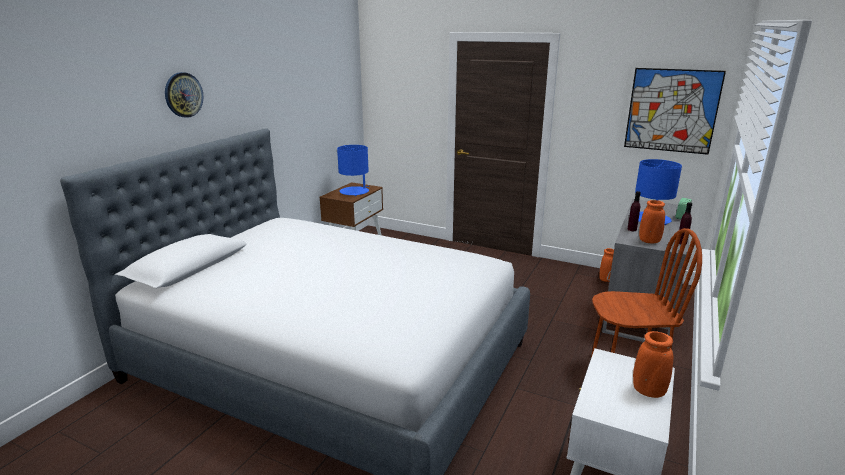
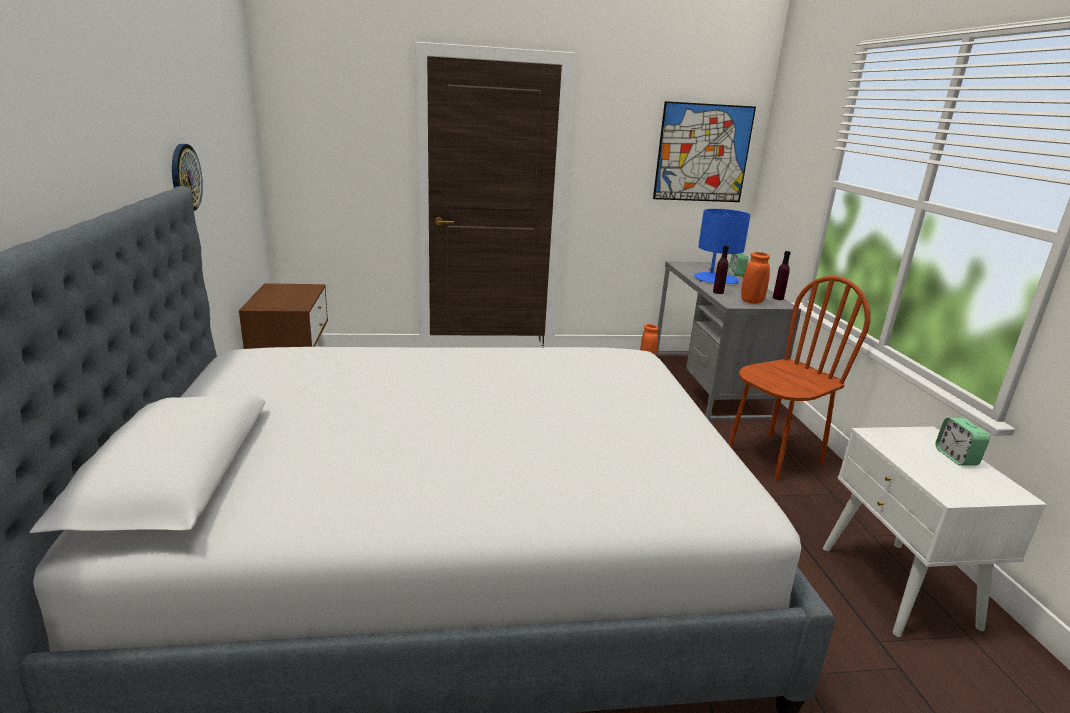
camera: 35 degrees left, 0 degrees up
(183, 95) = (55, 103): wall clock -> wall clock (185, 177)
(354, 191) = (290, 296): blue table lamp -> none
(648, 391) = (956, 457): orange vase -> alarm clock

